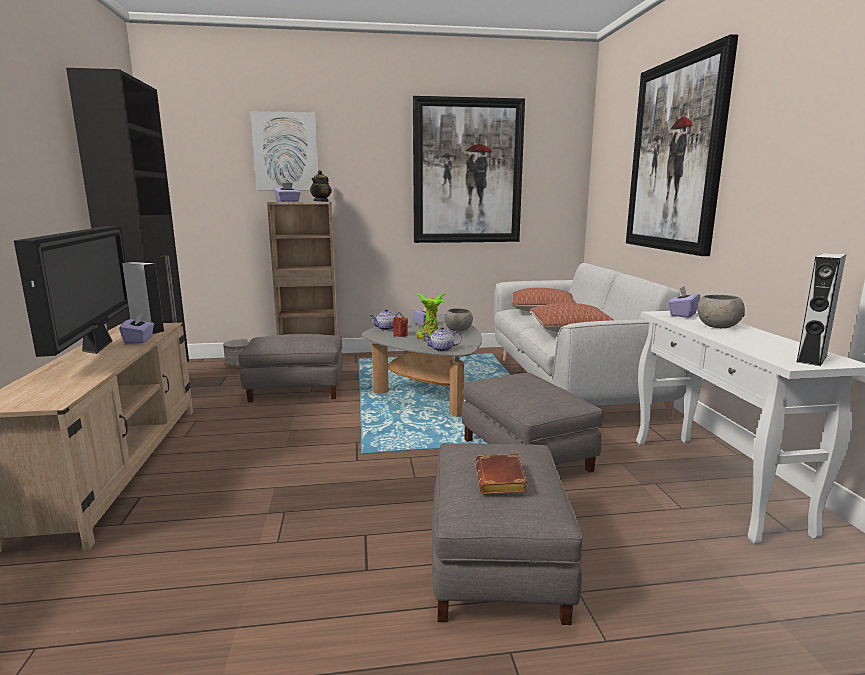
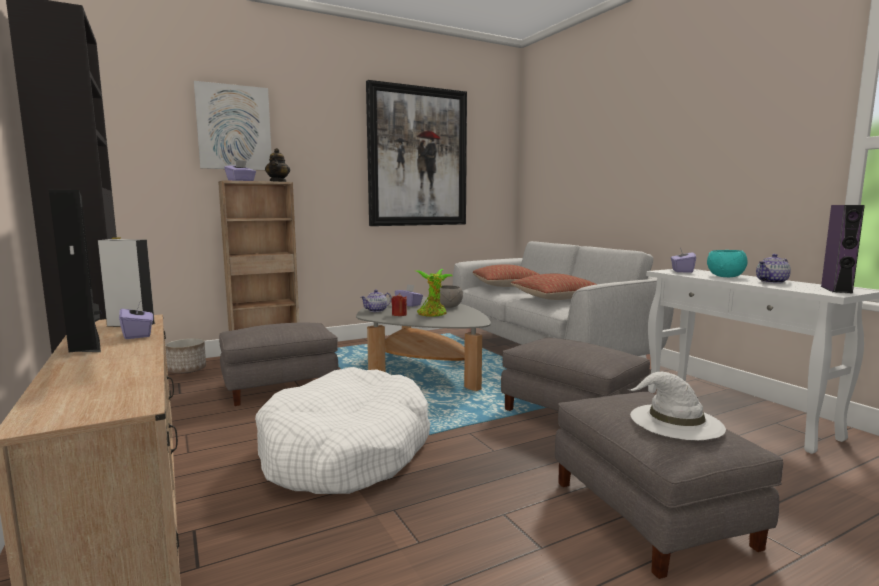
camera: 20 degrees left, 5 degrees down
(294, 455) = (346, 451): none -> white dog bed
(442, 349) = (459, 323): teapot -> teapot (772, 282)
(502, 480) = (675, 421): brown book -> white hat
(675, 156) = (626, 143): picture -> none
(718, 326) = (725, 276): grey bowl -> turquoise bowl
(812, 358) = (836, 289): grey speaker -> purple speaker

